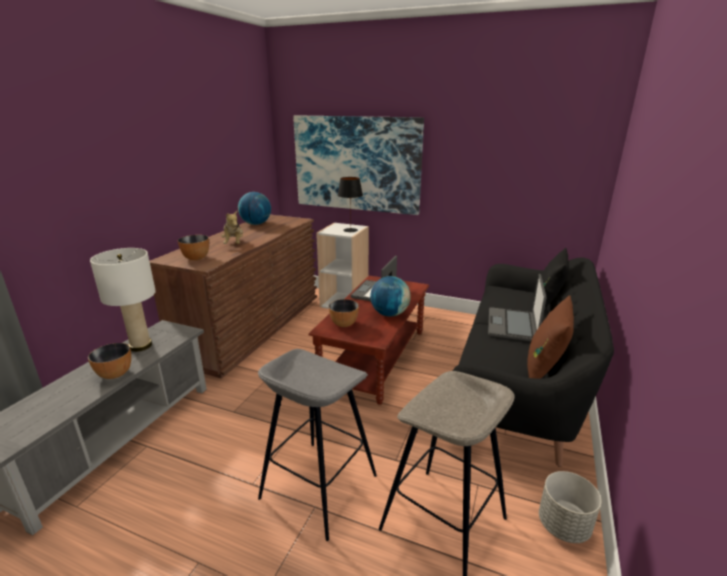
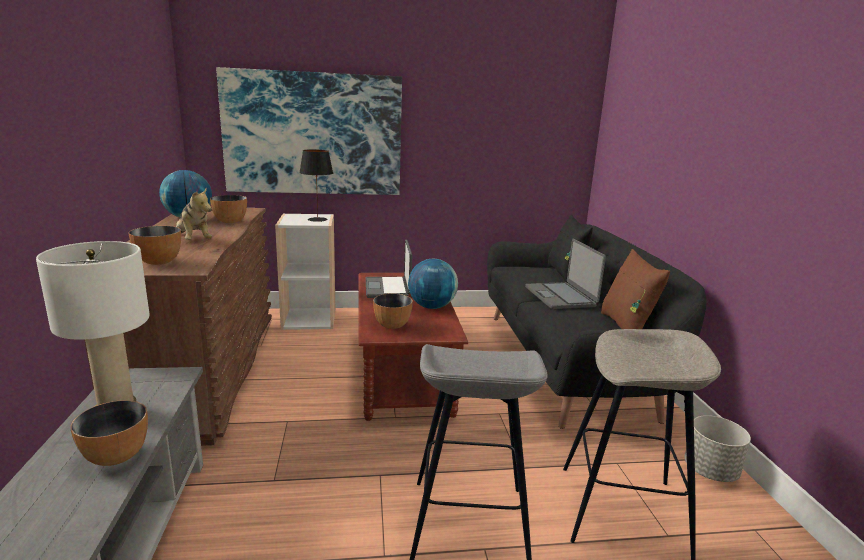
camera: 30 degrees left, 5 degrees down
(275, 229) = (230, 221): none -> bowl

